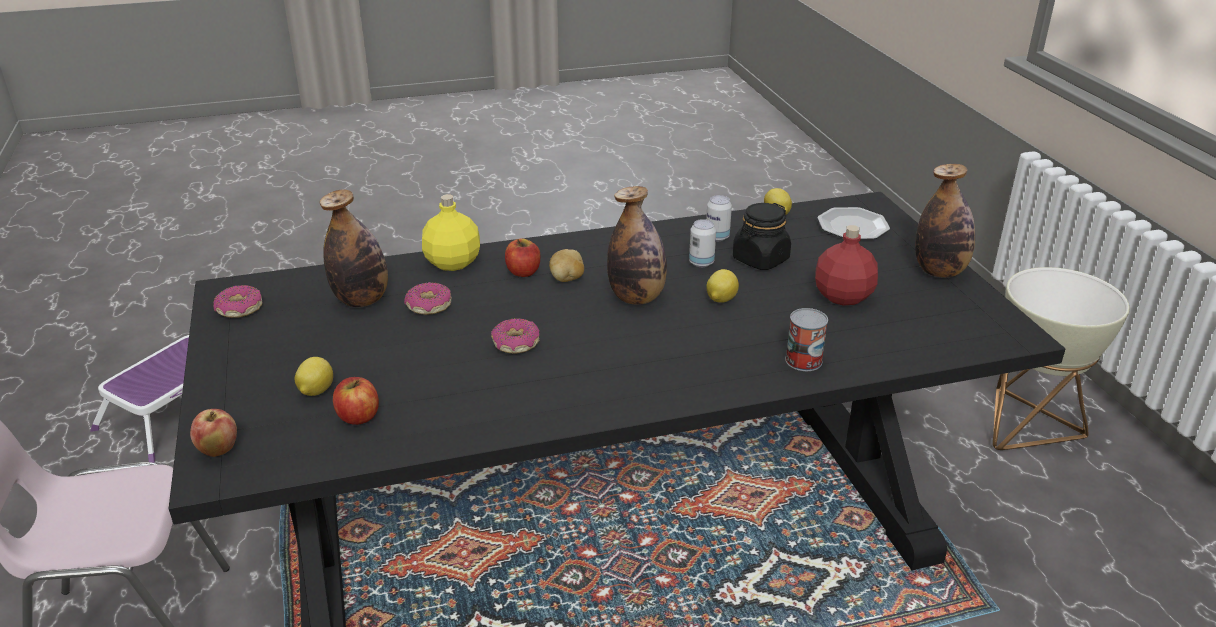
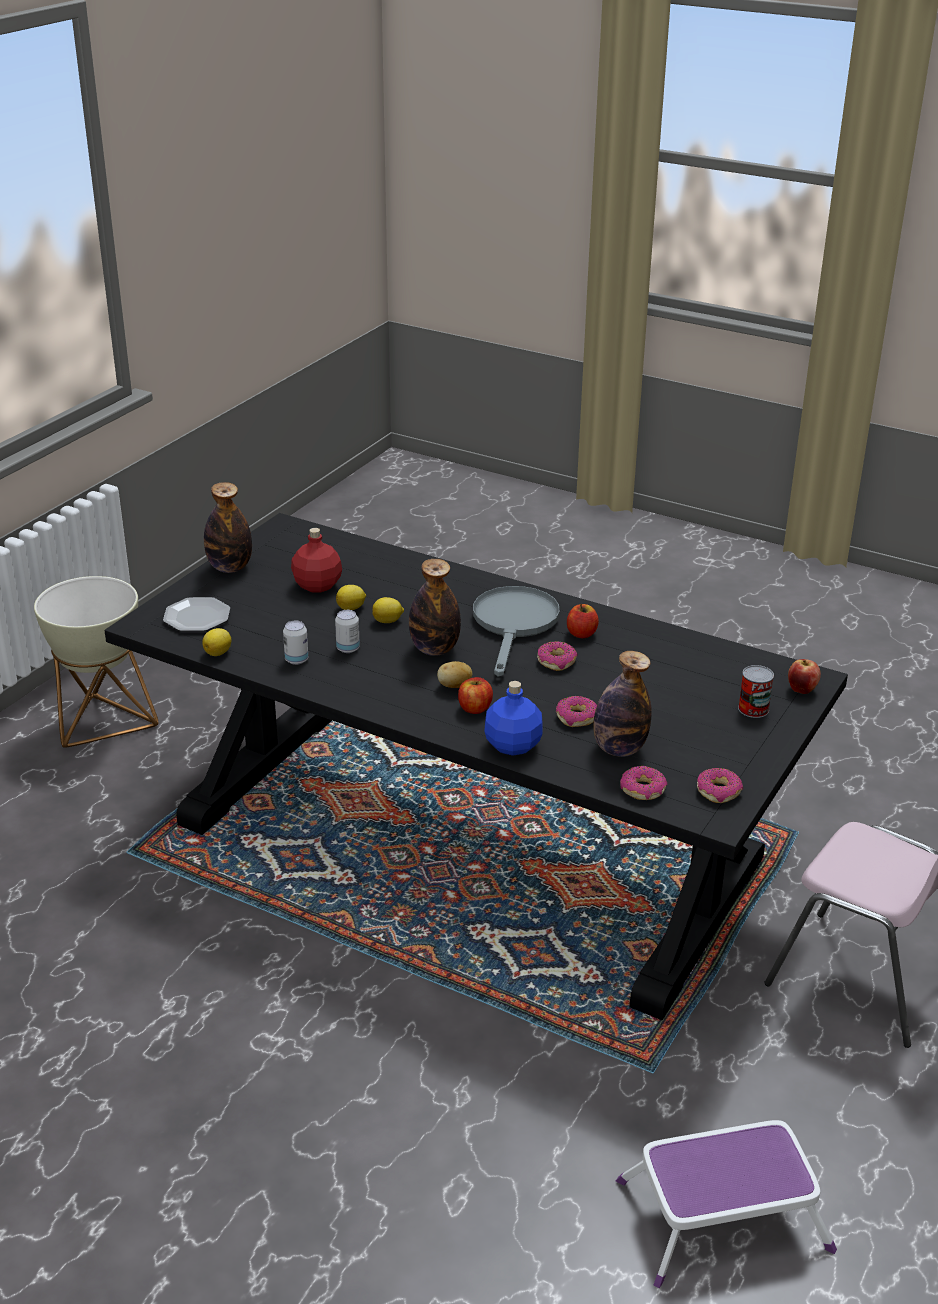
camera: 135 degrees left, 0 degrees up
(308, 281) = (643, 790): none -> donut
(315, 391) = (715, 696): lemon -> lemon (351, 608)
(358, 416) = (703, 668): apple -> apple (581, 633)
(452, 263) = (513, 745): yellow bottle -> blue bottle
(611, 358) = (514, 625): none -> grey frying pan
(760, 259) = (308, 630): black jar -> none
(803, 360) = (416, 571): can -> can (753, 709)

